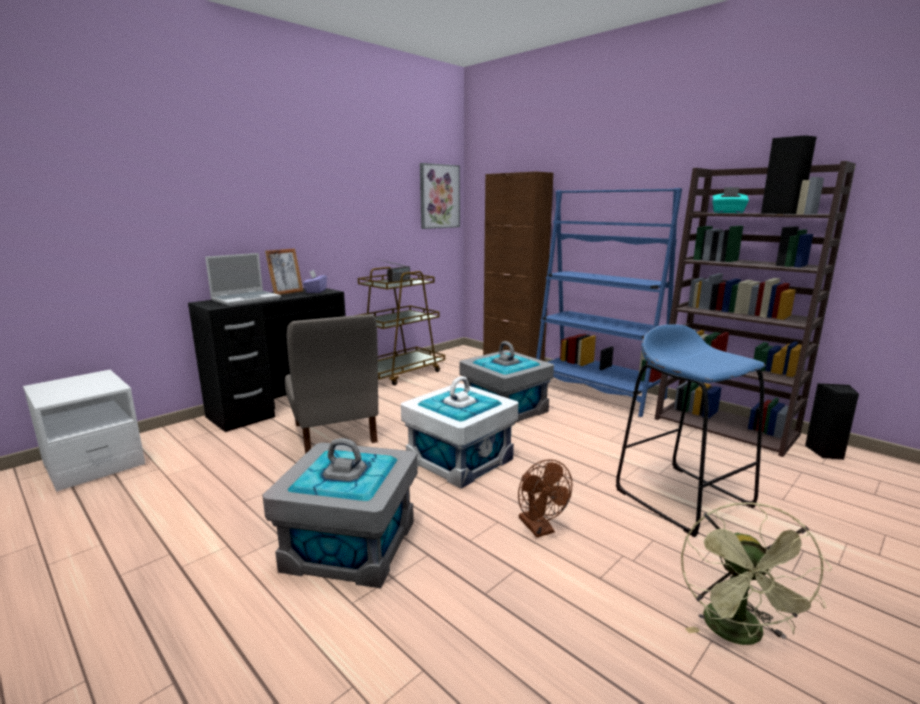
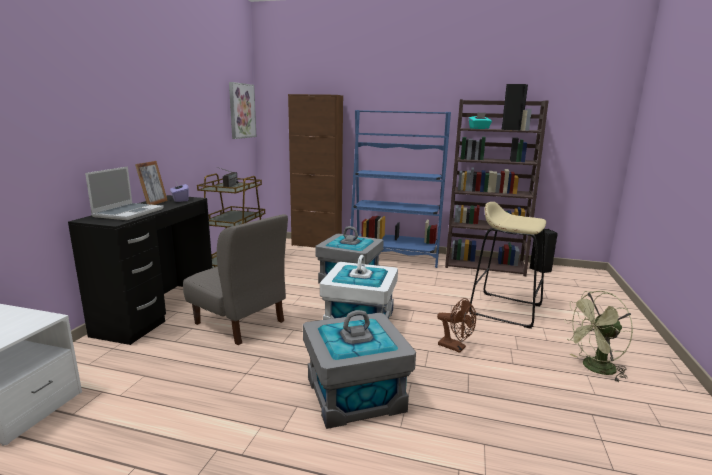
camera: 30 degrees left, 0 degrees up
(683, 497) = (505, 309): blue stool -> beige stool
(738, 635) = (594, 368): green fan -> green fan turned 90 degrees clockwise

